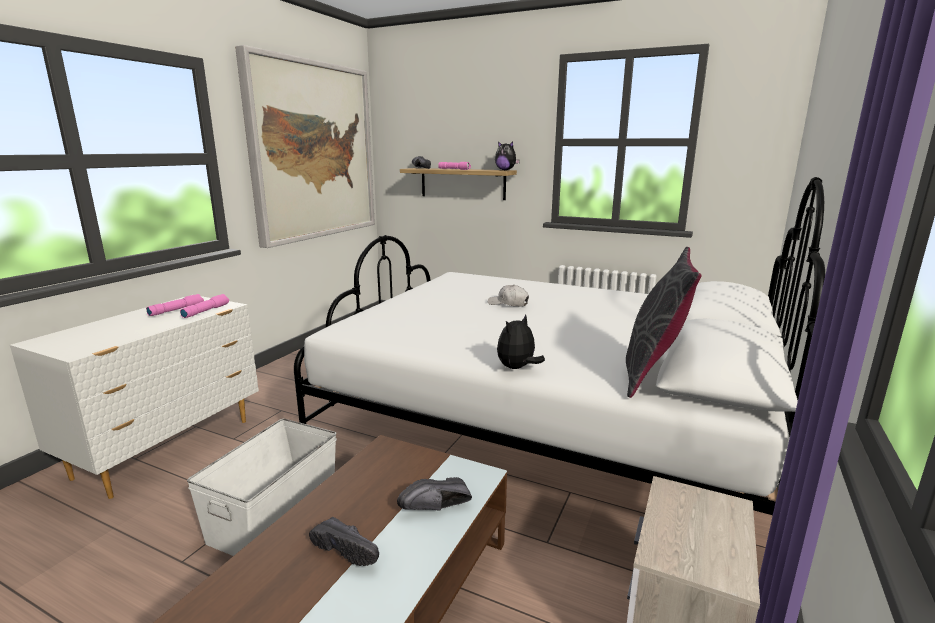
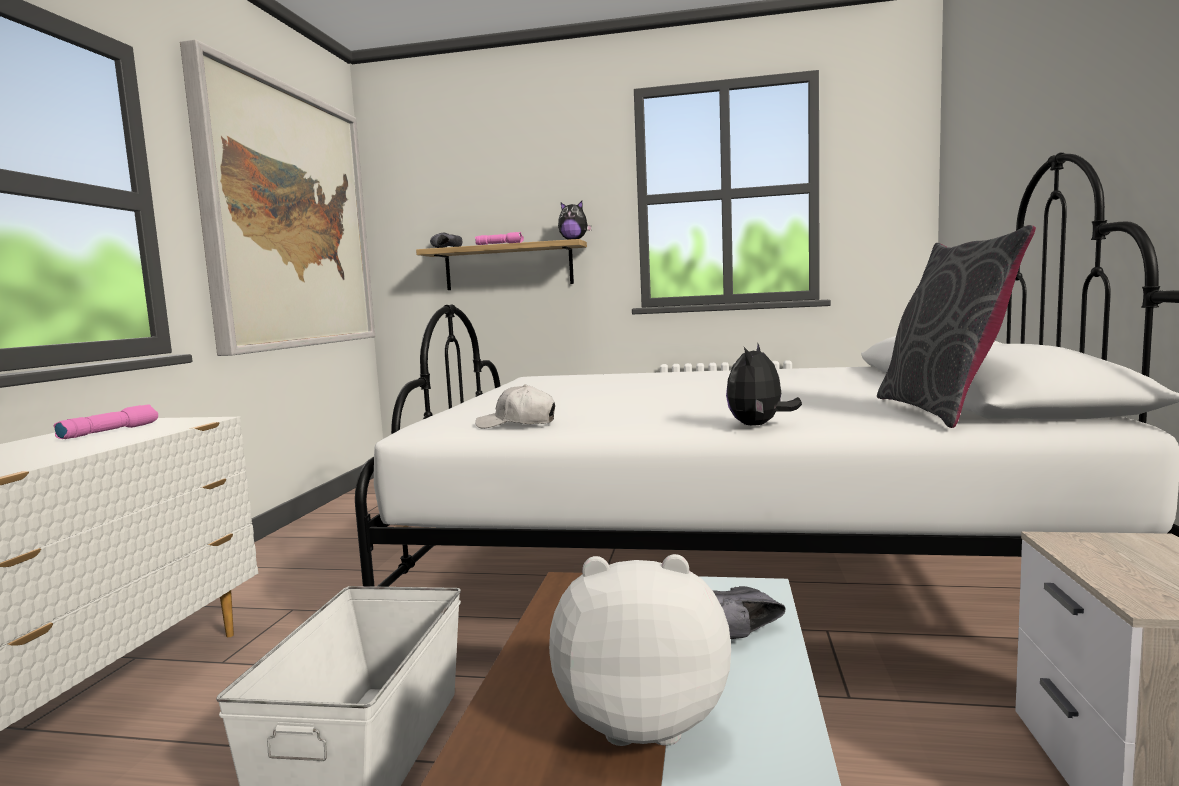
camera: 15 degrees left, 10 degrees down
(205, 311) = (169, 427): pink flashlight -> none
(349, 549) = (642, 720): black shoe -> plush toy
(508, 304) = (650, 387): white cap -> white cap (517, 424)

